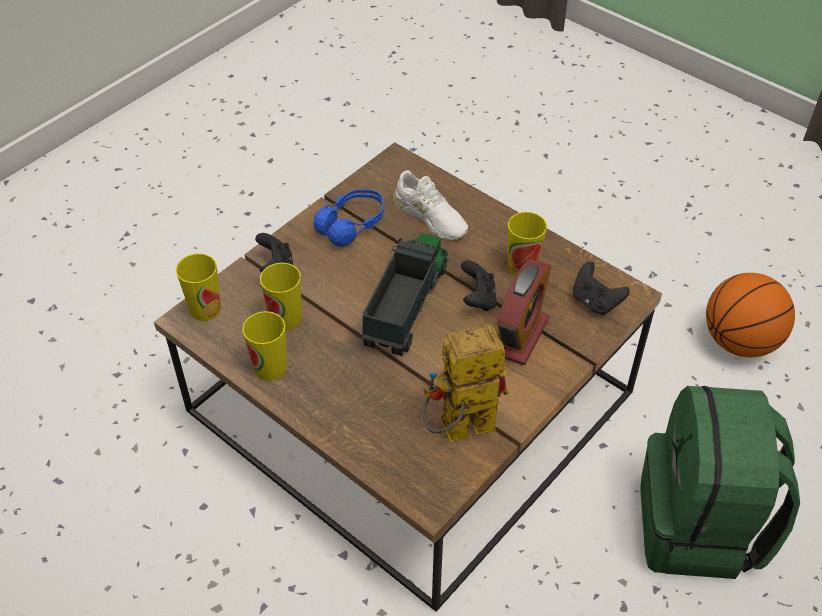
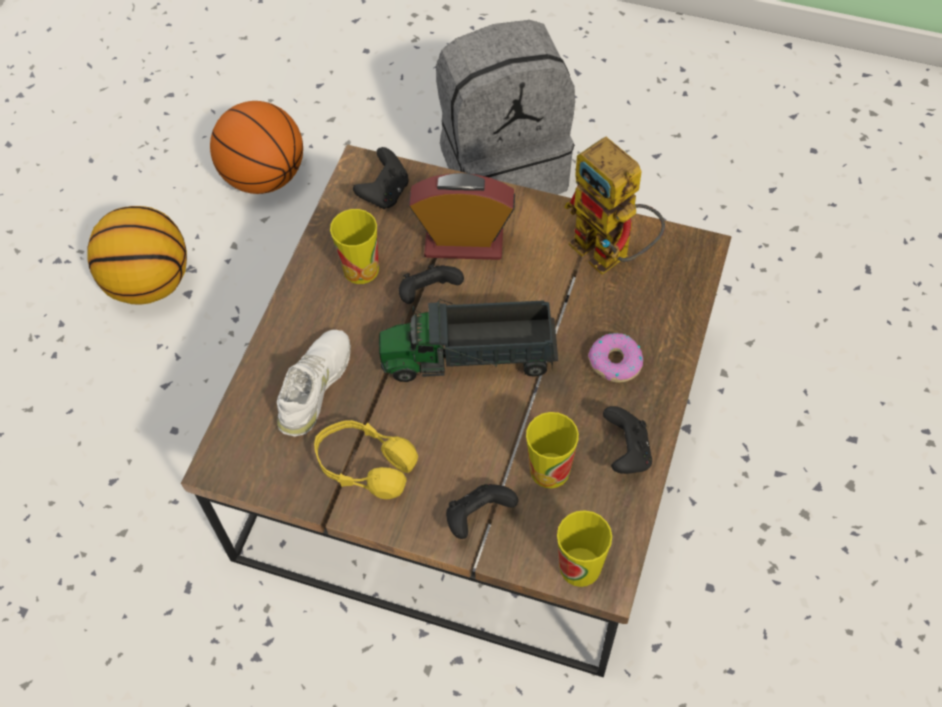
camera: 110 degrees left, 10 degrees up
(270, 368) = (626, 452): cup -> black game controller
(350, 391) = (615, 362): none -> donut
(352, 225) = (365, 466): blue headphones -> yellow headphones
(648, 249) = (149, 282): none -> basketball
(700, 527) = (504, 165): green backpack -> grey backpack

